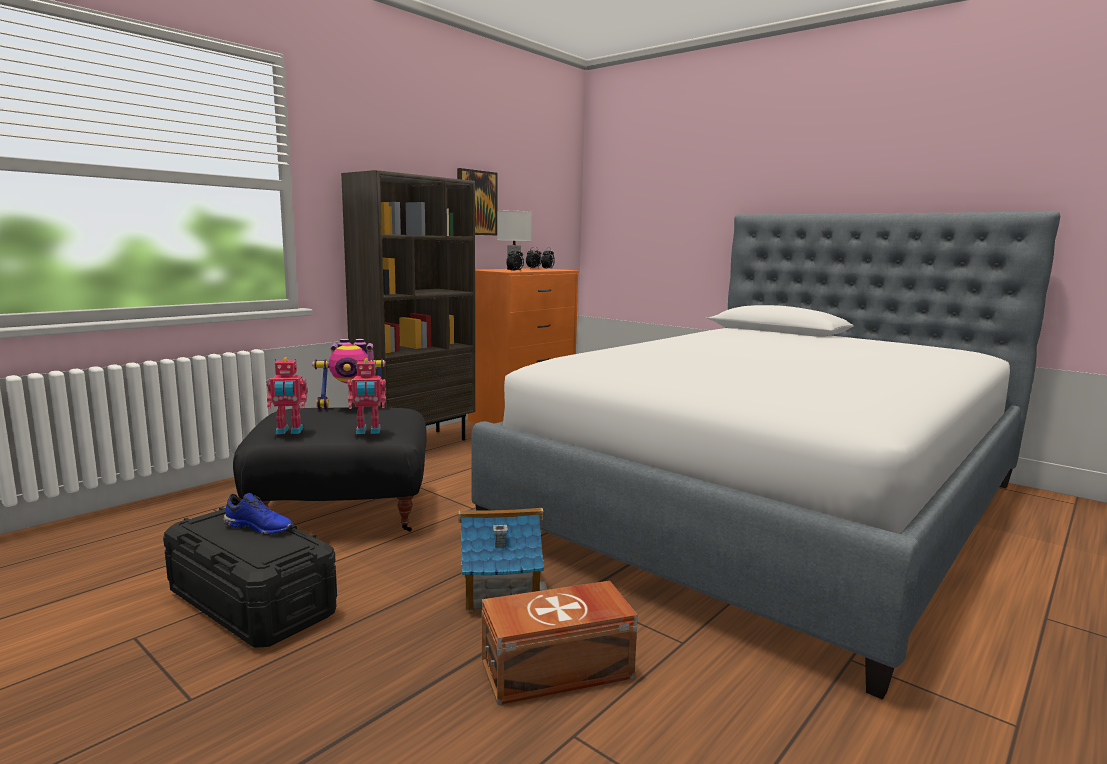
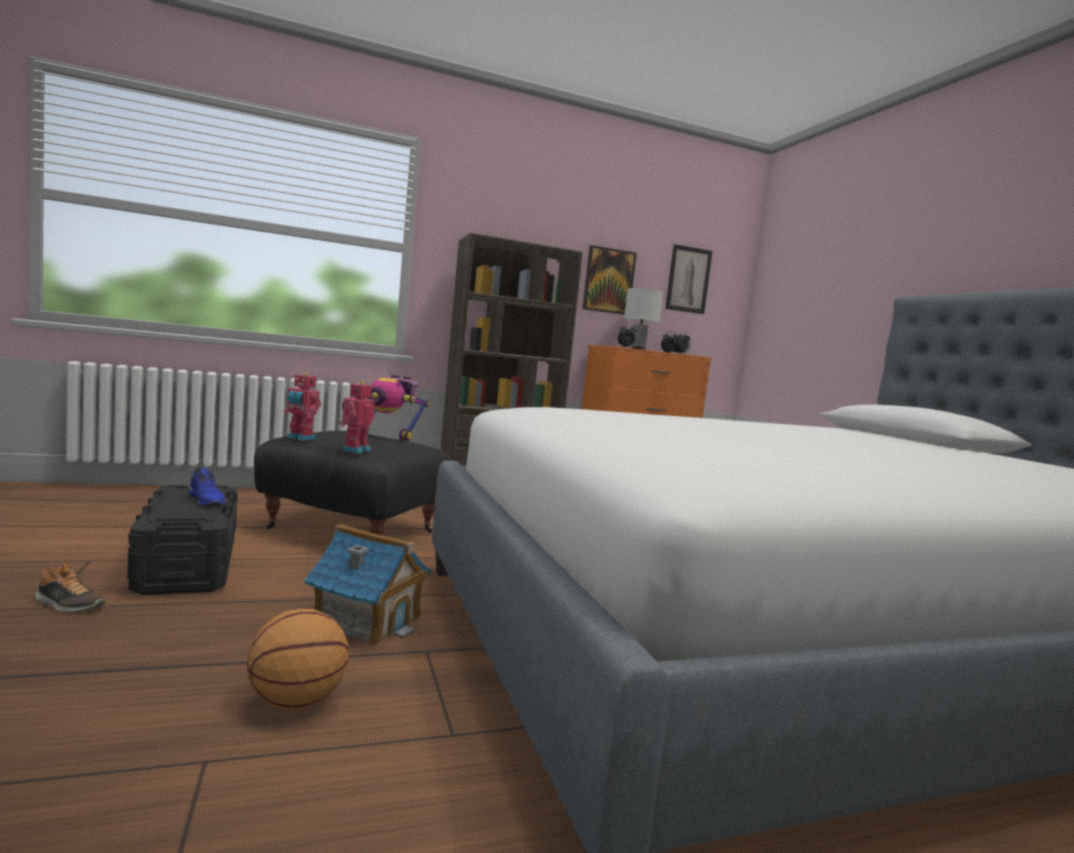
camera: 30 degrees right, 5 degrees down
(212, 686) = (68, 604): none -> shoe
(368, 431) = (355, 450): toy robot -> toy robot turned 90 degrees clockwise
(537, 195) = (688, 279): none -> picture
(559, 670) = (296, 702): brown storage box -> basketball

